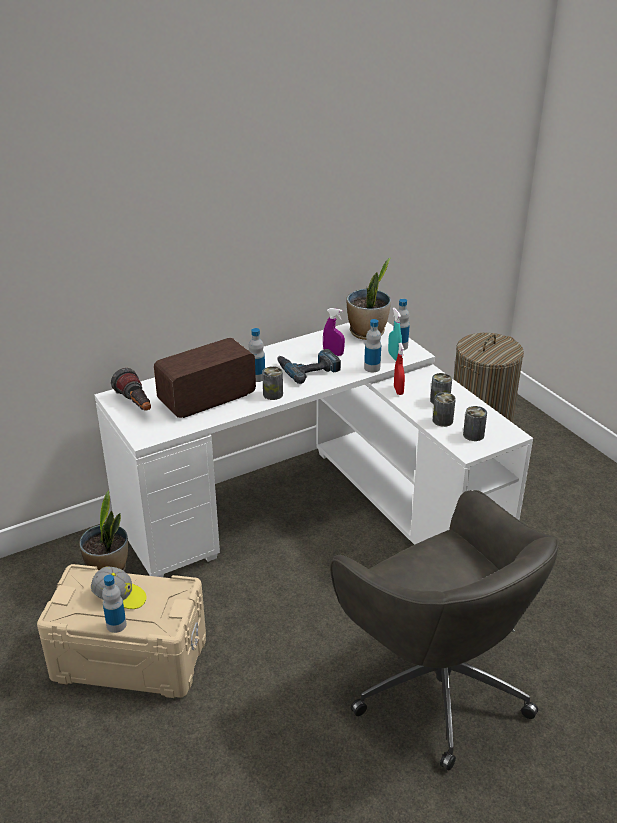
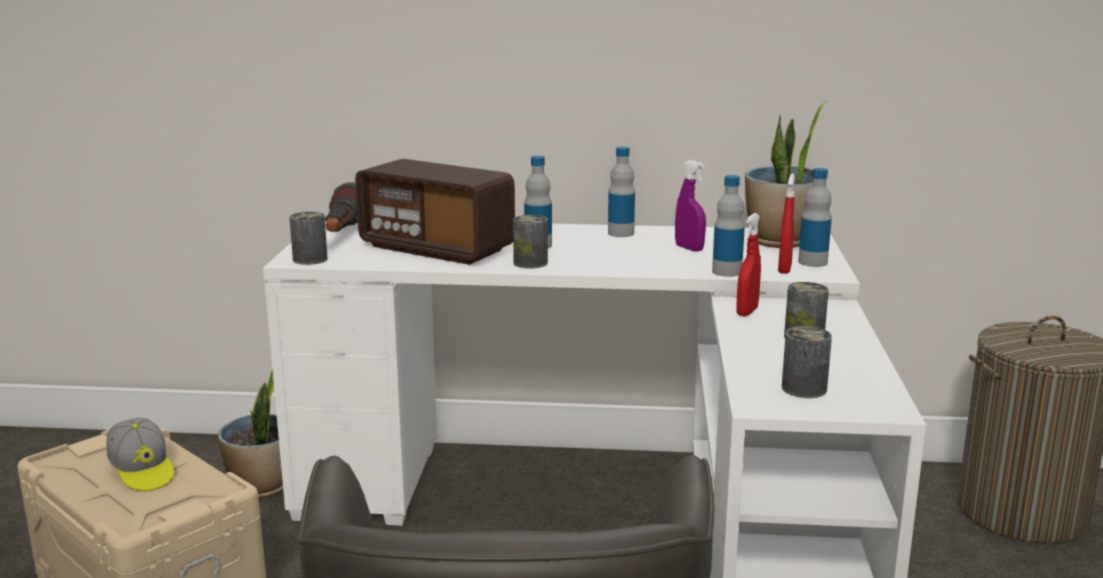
camera: 35 degrees right, 15 degrees down
(116, 625) = (90, 498): bottle -> bottle (621, 233)
(207, 399) = (436, 248): radio -> radio turned 150 degrees counterclockwise
(308, 369) = (625, 253): power drill -> none
(394, 356) = (784, 269): turquoise spray bottle -> red spray bottle
(442, 420) = (772, 359): can -> can (310, 259)

